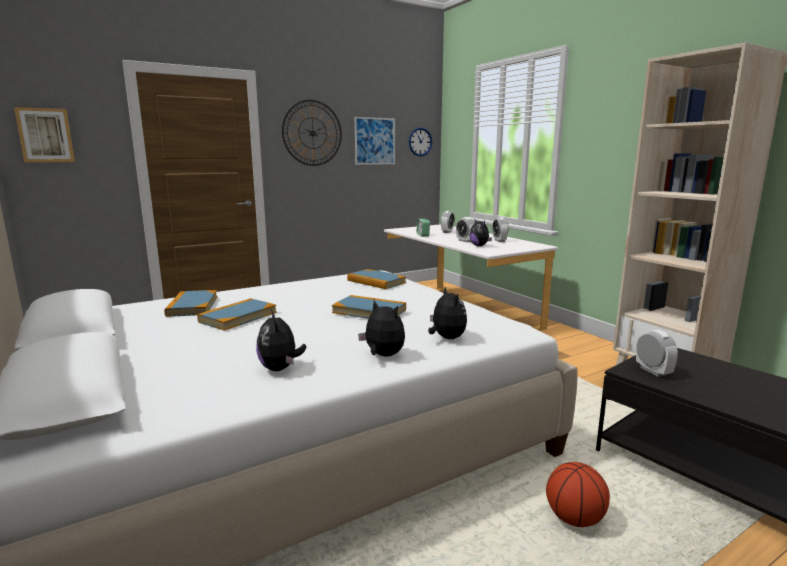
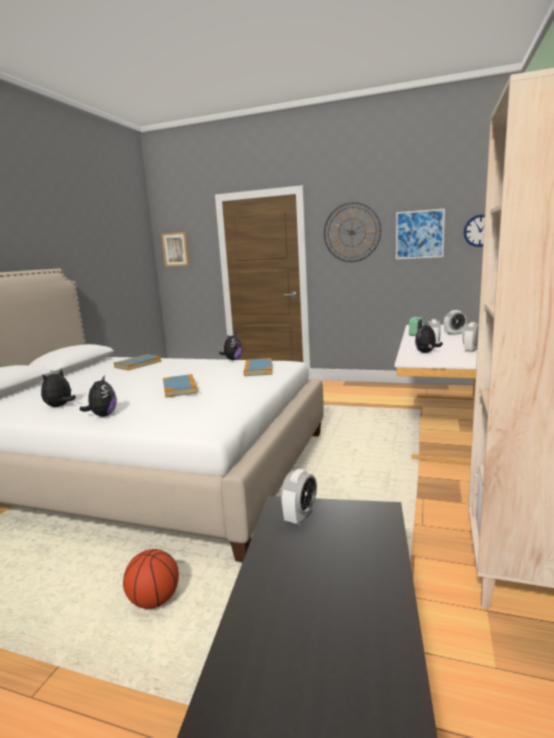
camera: 50 degrees right, 0 degrees up
(238, 317) = (131, 375): book -> none
(446, 338) = (156, 417): plush toy -> plush toy (233, 359)

